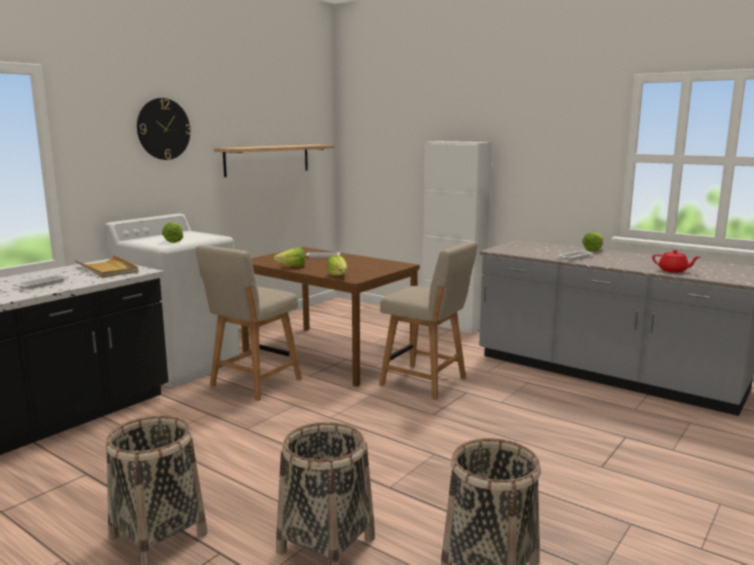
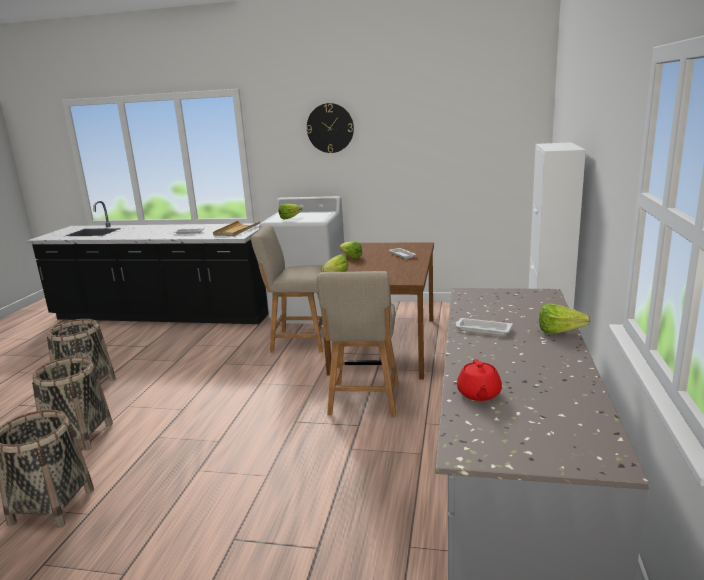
camera: 65 degrees right, 5 degrees up
(267, 159) = (442, 153): shelf -> none

